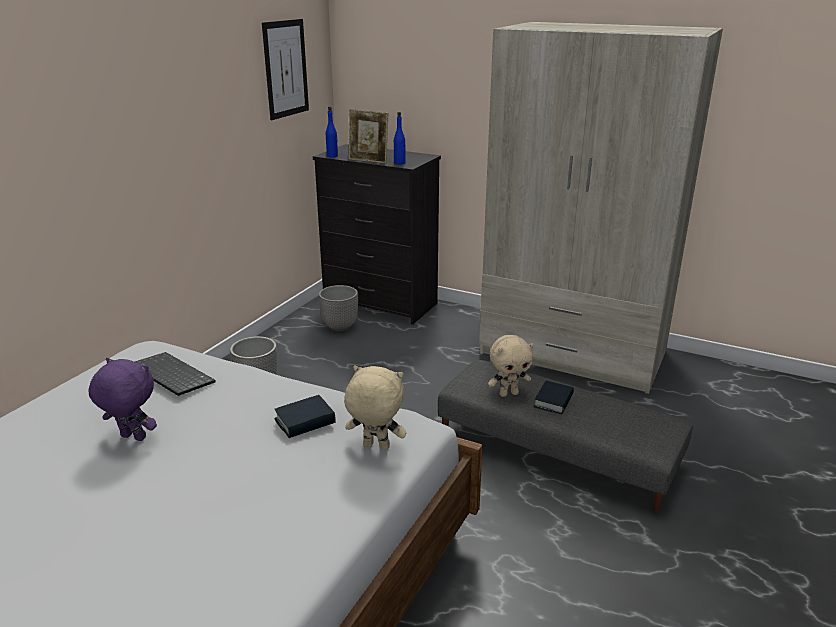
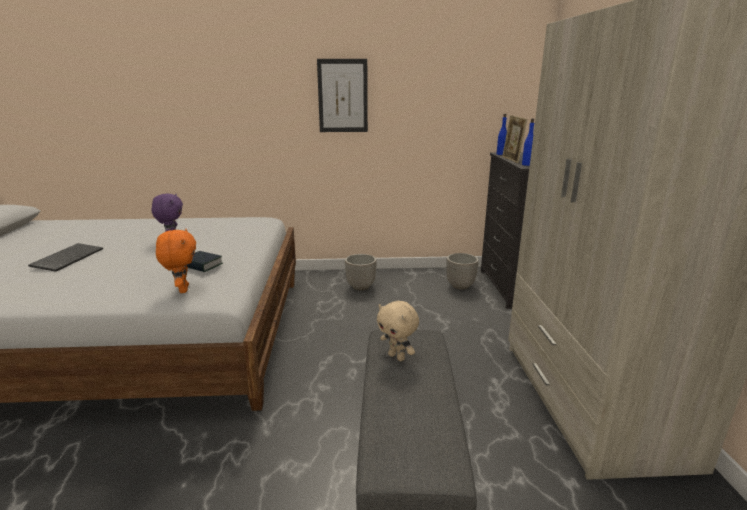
camera: 60 degrees right, 5 degrees down
(169, 376) = (236, 229): keyboard -> keyboard (68, 258)
(285, 69) = (484, 82): picture -> picture (343, 96)
(375, 447) = (182, 289): beige plush toy -> orange plush toy
(553, 401) = (408, 382): book -> none

